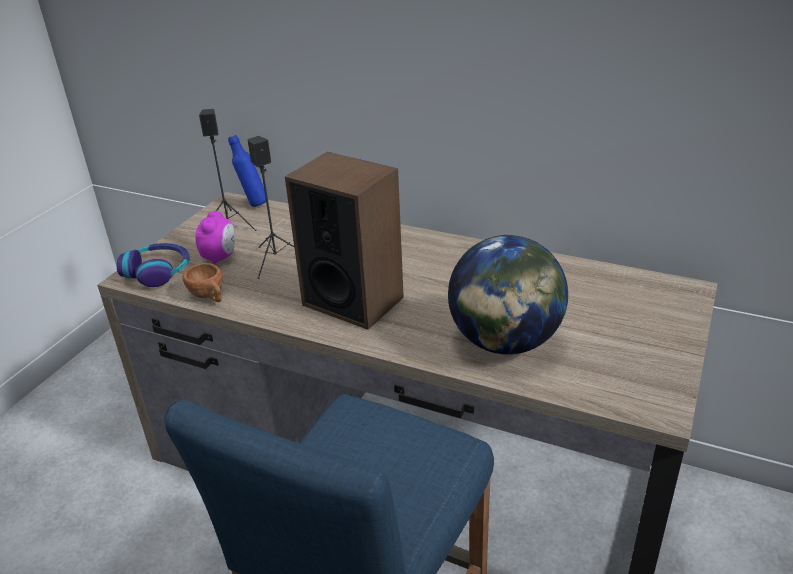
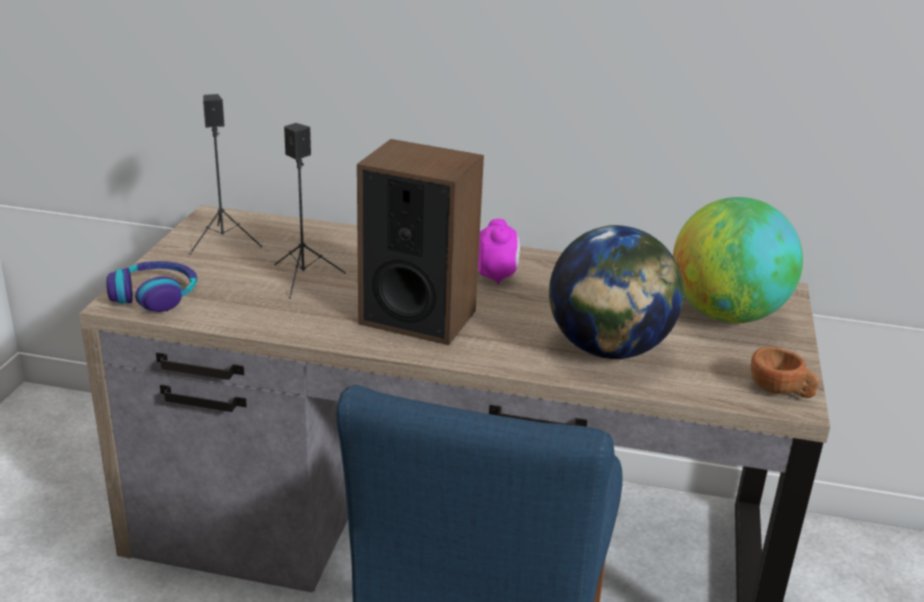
camera: 15 degrees left, 5 degrees down
(209, 296) = (237, 319): brown cup -> brown cup (780, 391)
(220, 257) = (230, 277): alarm clock -> alarm clock (497, 276)
(253, 204) = (243, 217): blue bottle -> none
(627, 312) = (726, 315): none -> globe

